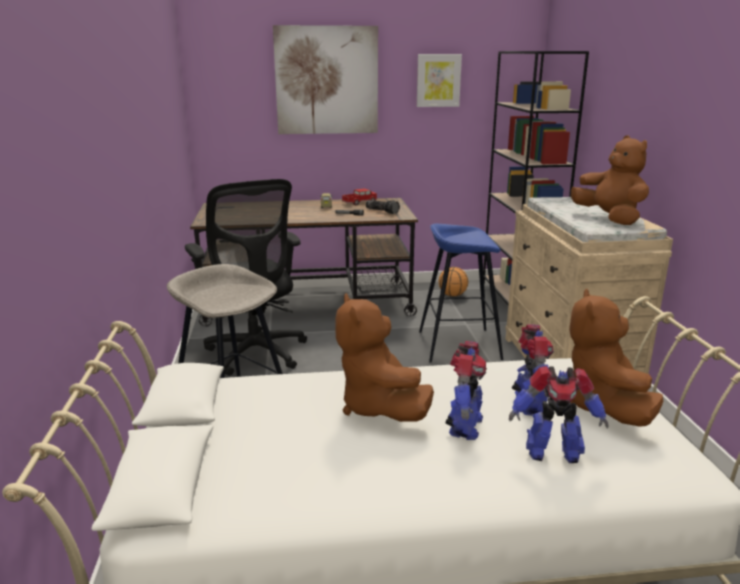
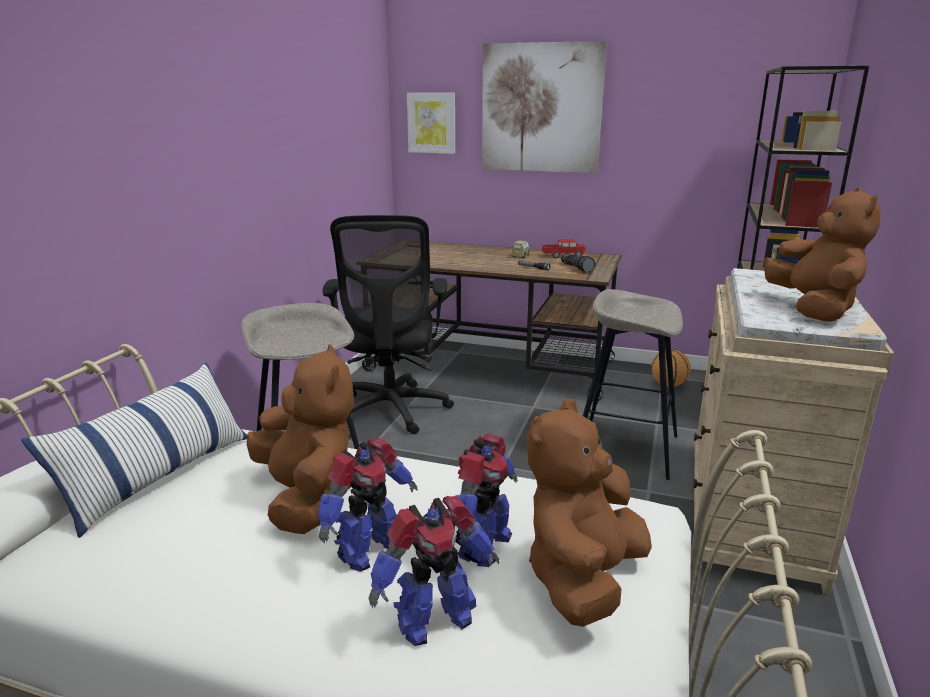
camera: 25 degrees right, 0 degrees up
(239, 422) = (158, 476): none -> pillow
(379, 407) = (306, 498): brown plush toy -> brown plush toy turned 150 degrees clockwise
(438, 80) = (681, 110): picture -> picture (431, 123)
(458, 345) = (625, 448): blue stool -> grey stool
(552, 452) = (433, 620): toy robot -> toy robot turned 60 degrees counterclockwise

